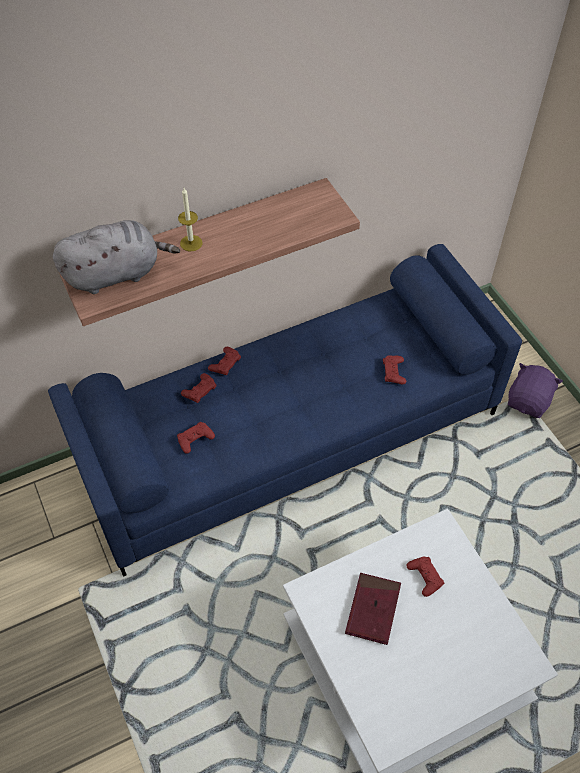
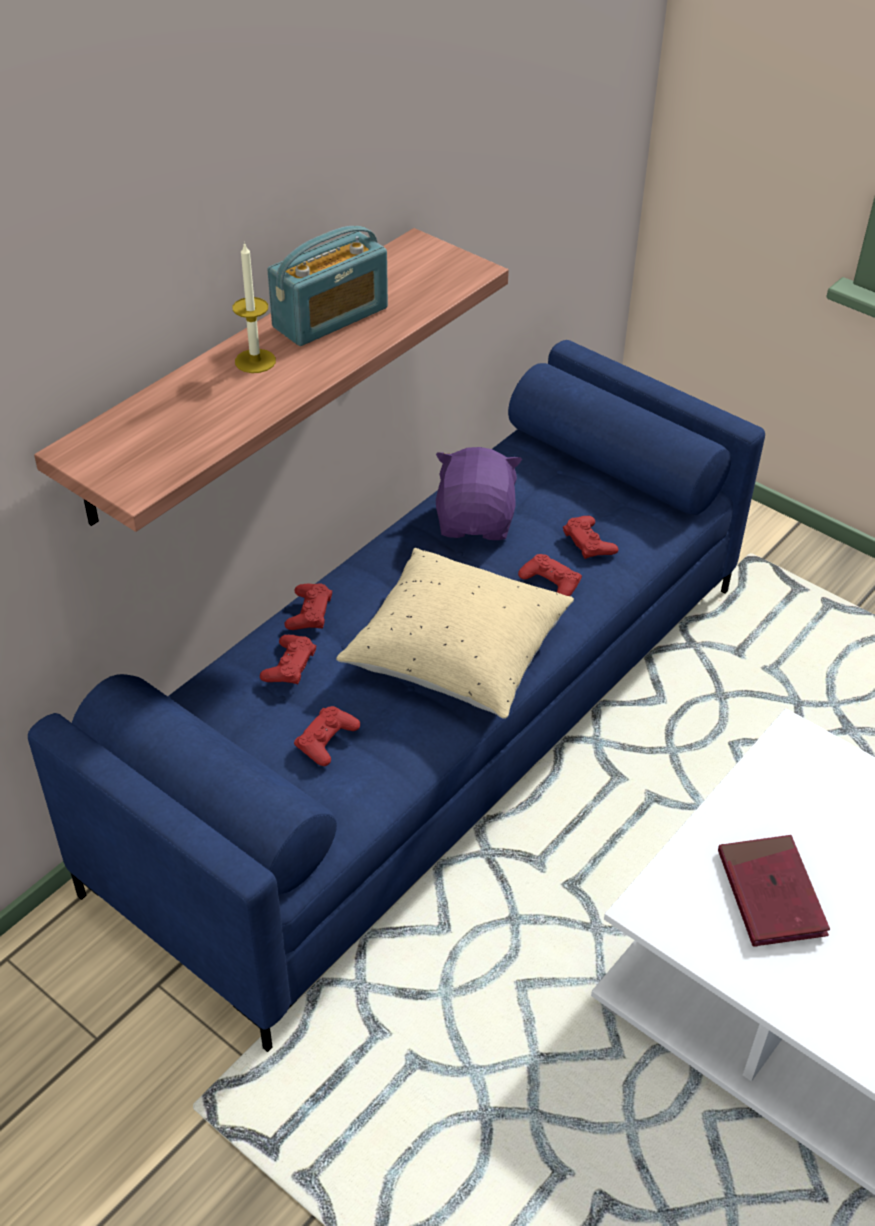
camera: 25 degrees left, 10 degrees down
(116, 273) = (153, 434): grey plush toy -> none
(245, 226) = (330, 318): none -> radio
(285, 415) = (456, 656): none -> beige pillow
(425, 577) = (817, 816): red game controller -> red game controller (550, 582)
(529, 401) = (765, 558): purple plush toy -> purple plush toy (476, 521)

